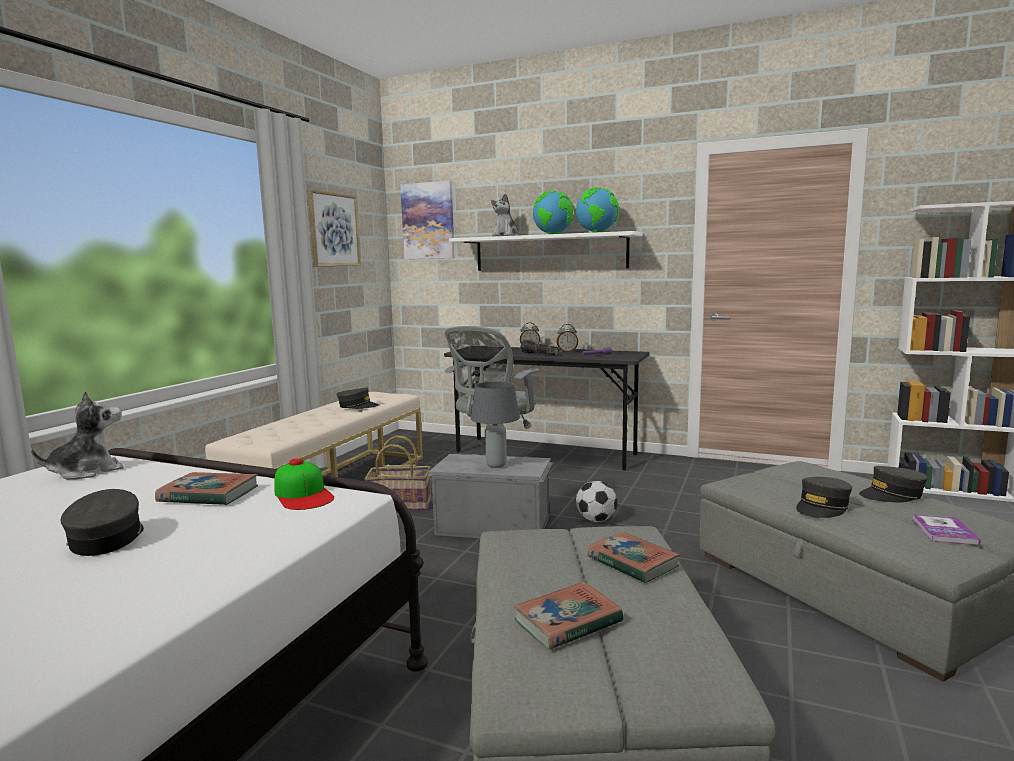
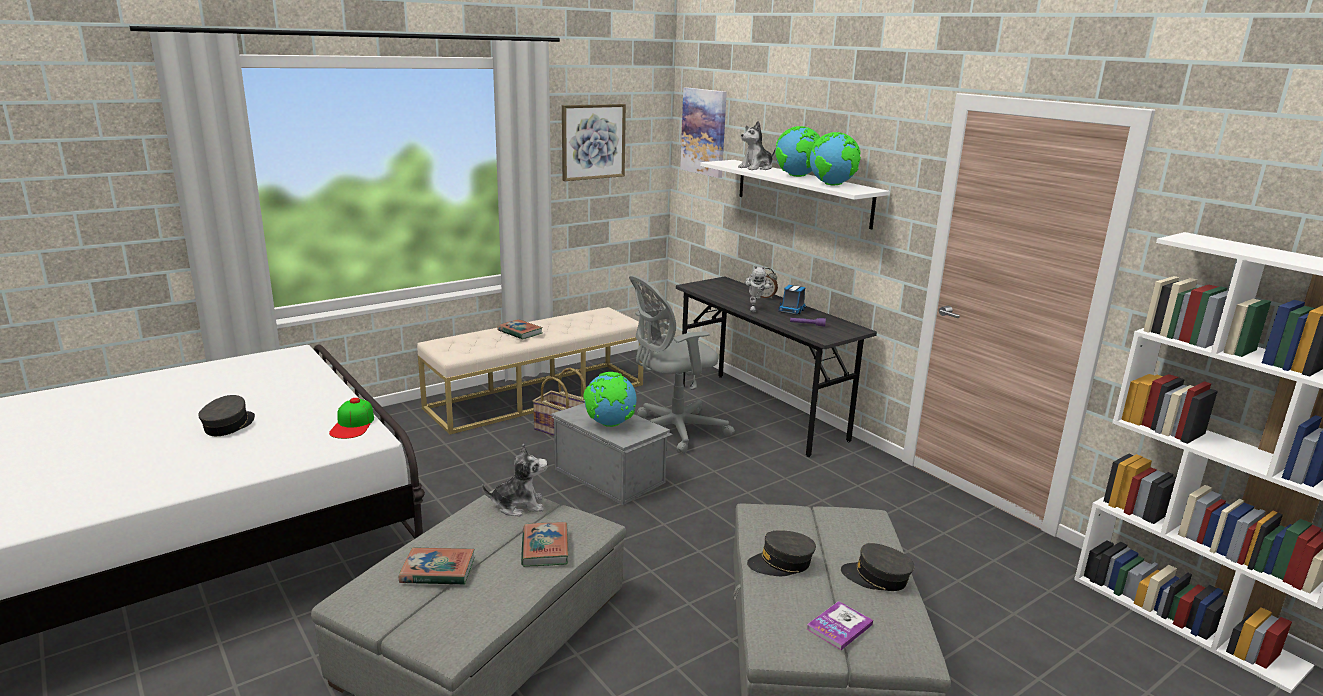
camera: 30 degrees right, 10 degrees up
(87, 471) = (281, 364): plush toy -> plush toy (518, 505)
(208, 494) = (310, 407): book -> book (520, 332)
(357, 406) = (570, 326): grey cap -> none
(497, 465) = (609, 424): grey table lamp -> globe
(539, 354) = (755, 309): flashlight -> toy robot
(567, 352) = (792, 311): alarm clock -> toy truck
(596, 520) = (698, 501): football -> none

